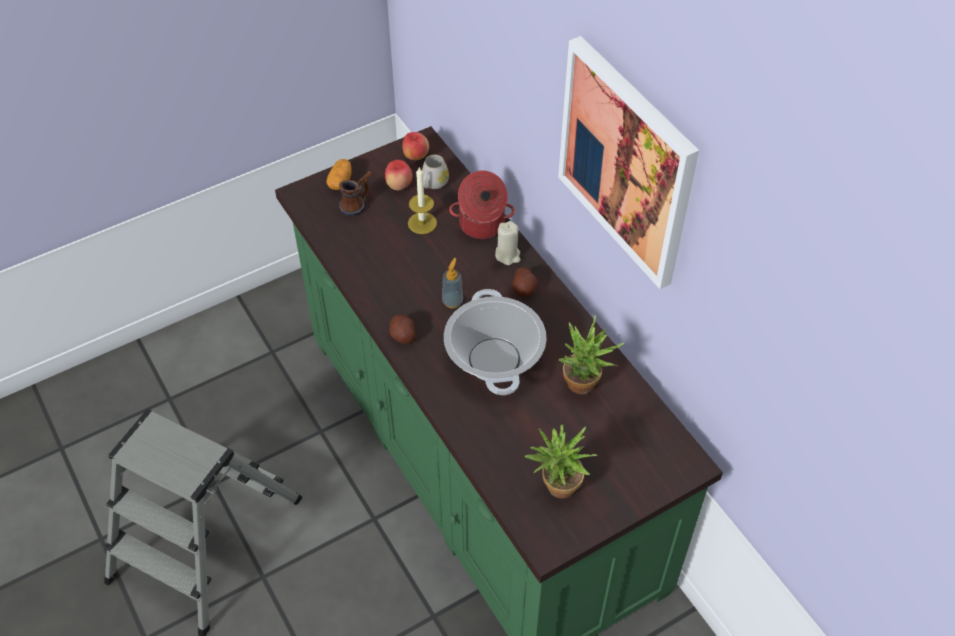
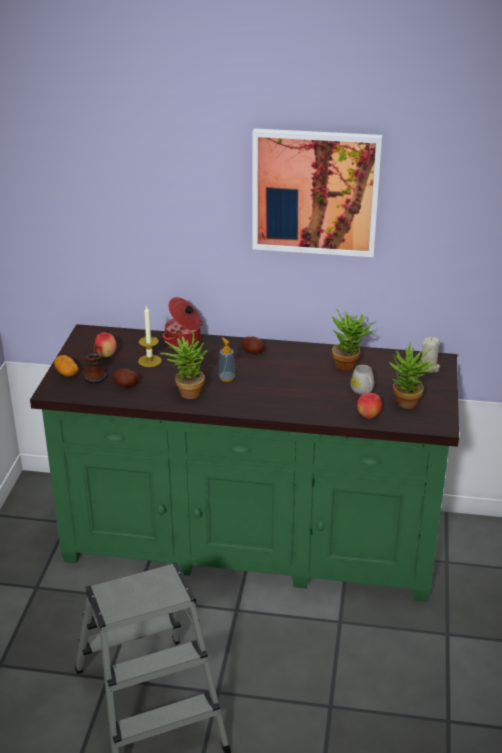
camera: 50 degrees left, 20 degrees down
(396, 288) = (186, 392): none -> potted plant
(402, 335) = (227, 406): potato -> potato (126, 385)
(415, 156) = (92, 339): apple -> apple (368, 416)
(433, 184) = (125, 343): white mug -> white mug (363, 391)
(495, 359) = (290, 384): cooking pot -> none
(508, 255) = (220, 345): beige candle -> beige candle (428, 368)

